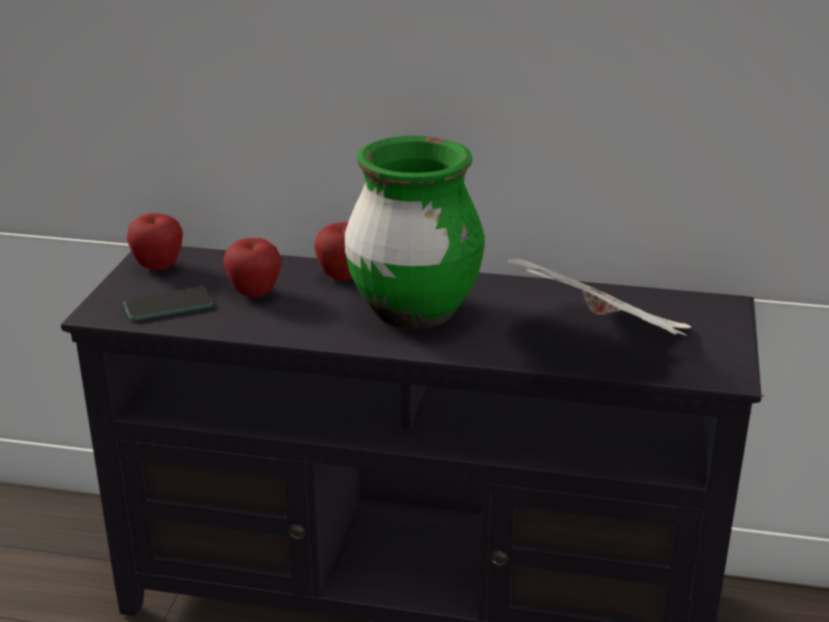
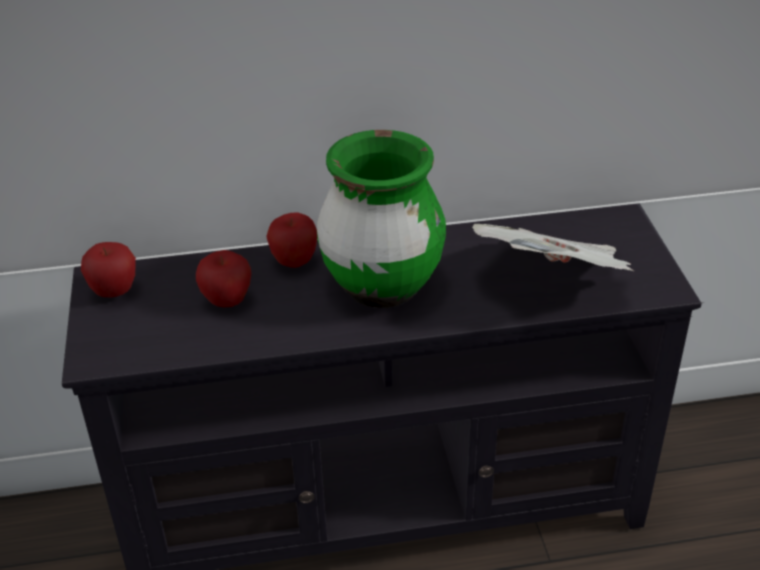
camera: 20 degrees left, 10 degrees up
(168, 305) = (154, 335): phone -> none

